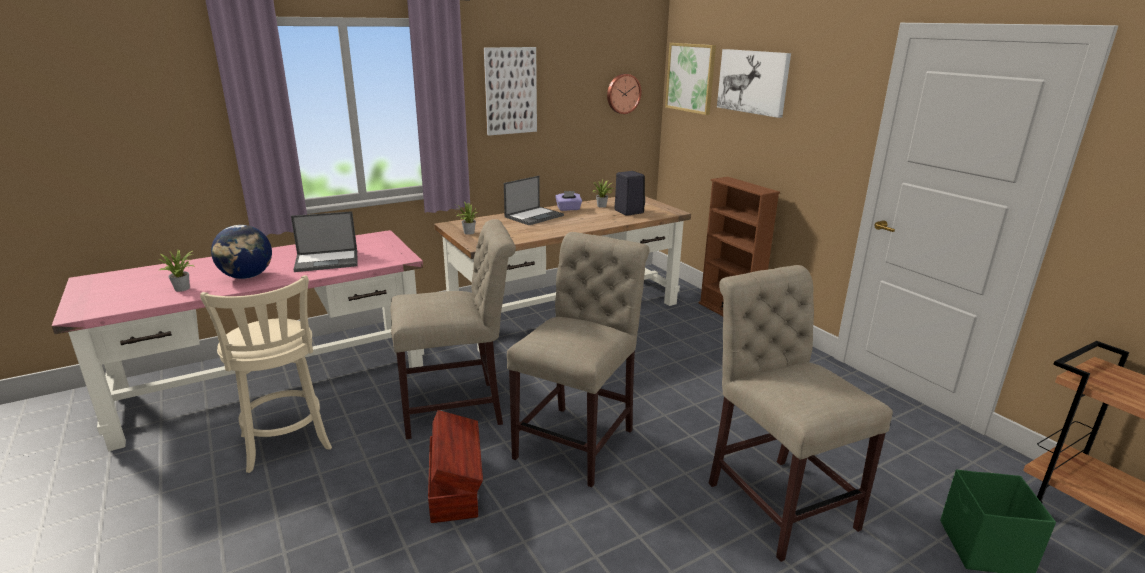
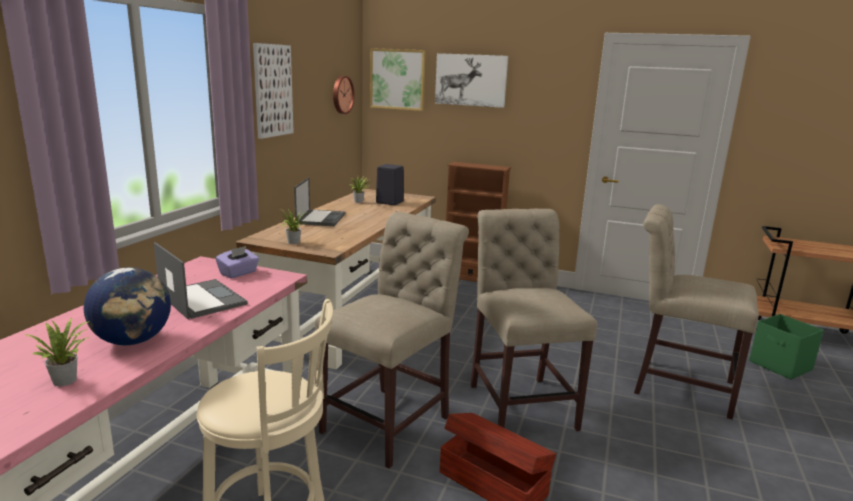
camera: 40 degrees left, 5 degrees down
(328, 261) = (201, 299): laptop -> laptop turned 75 degrees counterclockwise
(568, 209) = (336, 208): purple tissue box -> purple tissue box (238, 273)

